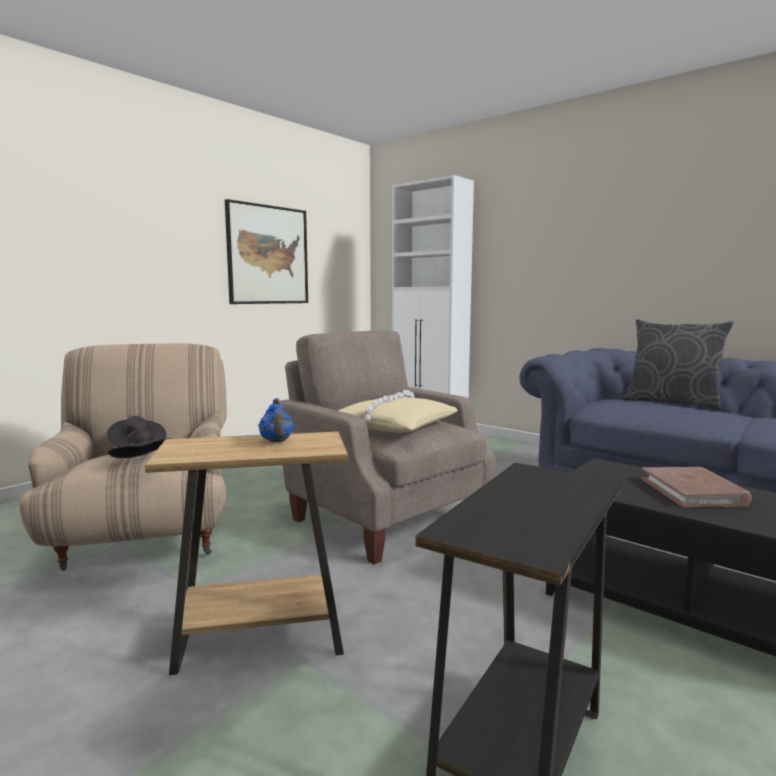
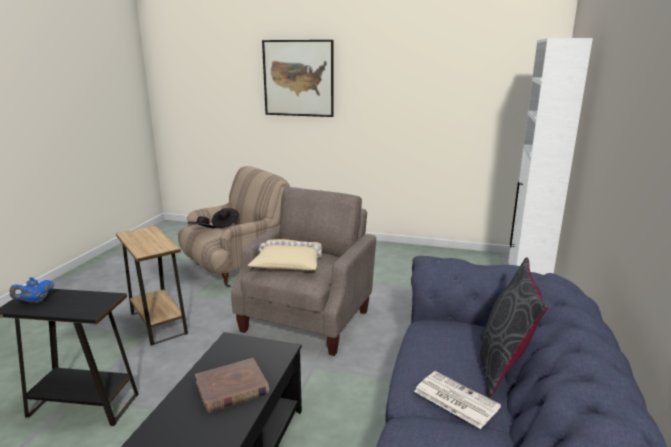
camera: 65 degrees right, 10 degrees up
(268, 255) = (427, 105): picture -> picture (298, 78)
(276, 441) = (154, 242): blue teapot -> blue teapot (35, 301)
(727, 415) = (454, 399): none -> newspaper

